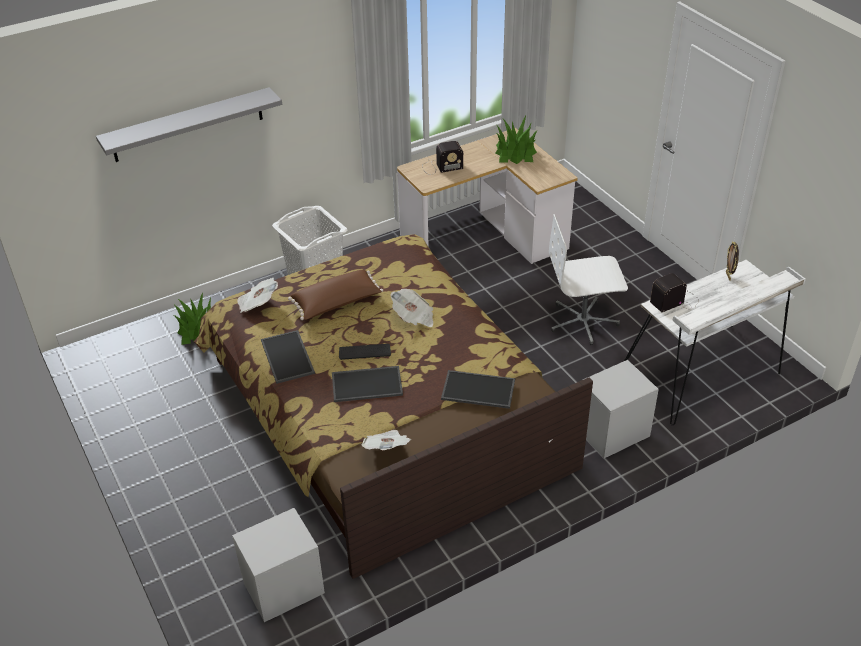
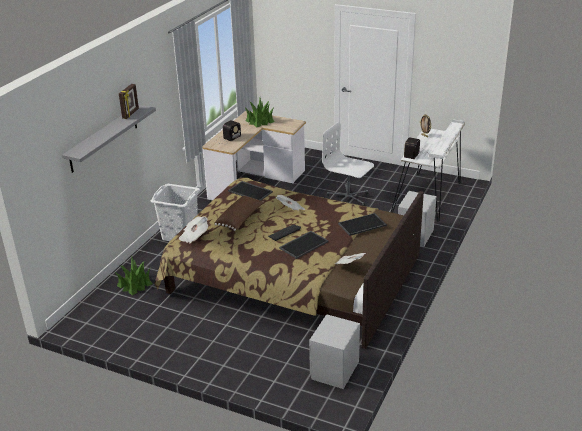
camera: 35 degrees left, 10 degrees down
(242, 100) = (131, 113): none -> picture frame
(288, 357) = (245, 251): tray -> tray (251, 191)
(583, 322) = (348, 198): white office chair -> white office chair turned 75 degrees clockwise

